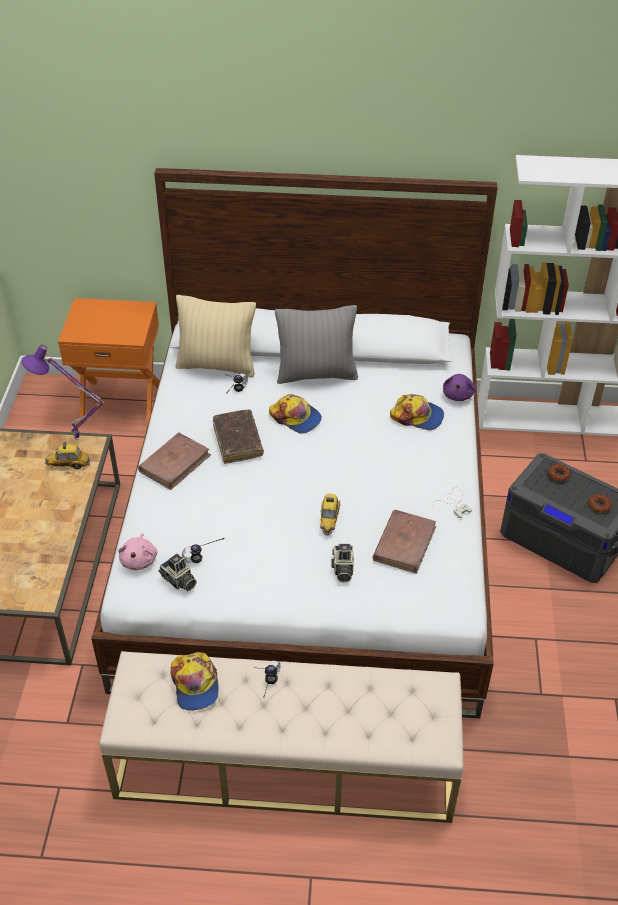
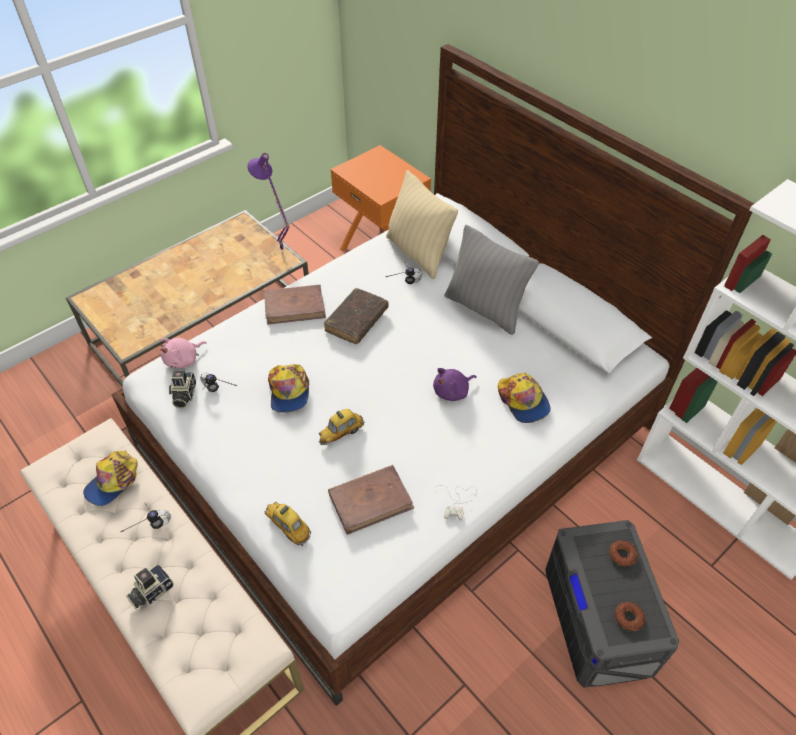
camera: 45 degrees right, 5 degrees up
(68, 464) = (255, 264): toy car -> toy car (288, 527)
(296, 417) = (423, 332): cap -> cap (289, 391)
(342, 569) = (298, 481): camera -> camera (151, 591)
(458, 395) = (586, 408): purple plush toy -> purple plush toy (453, 391)

